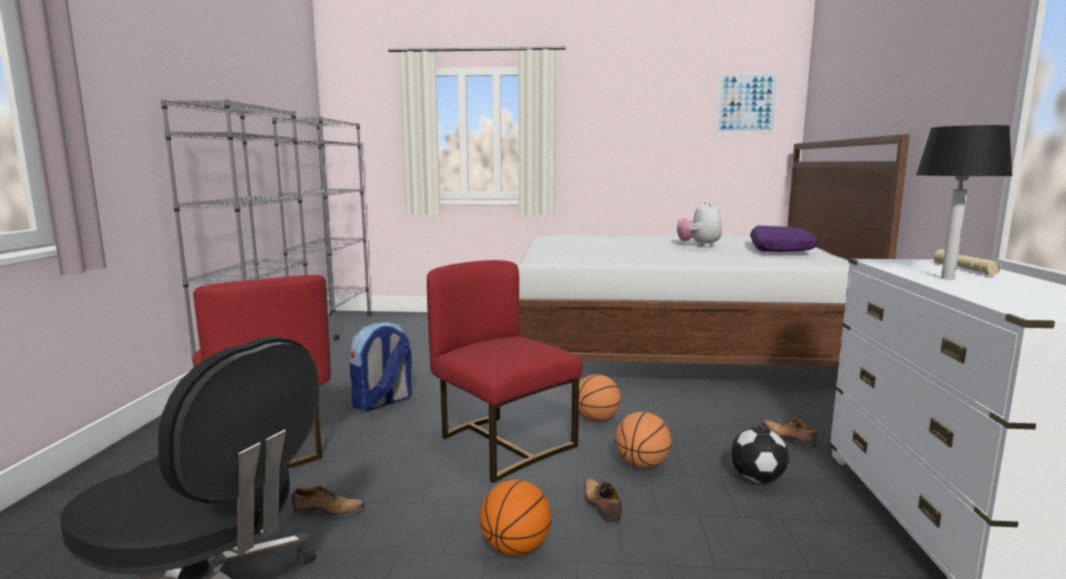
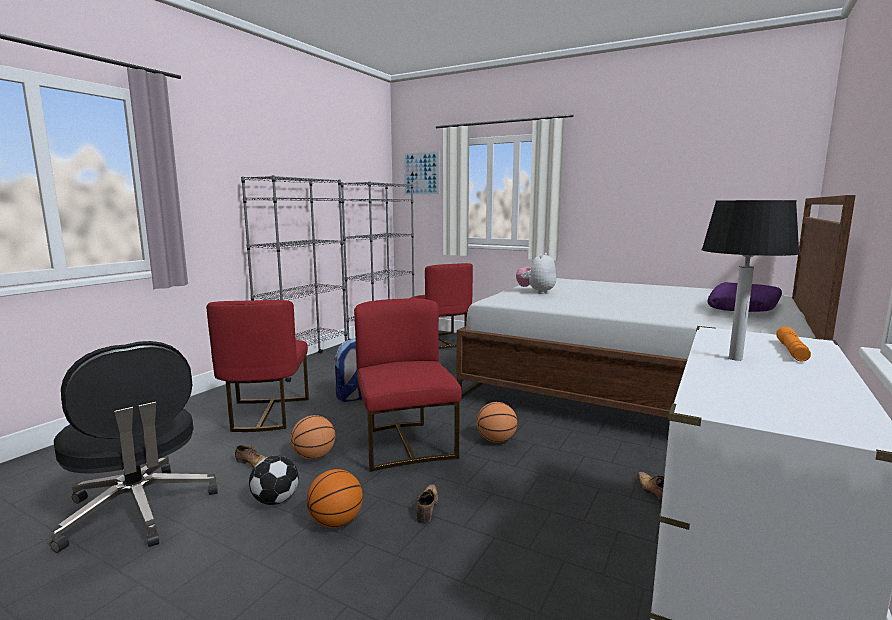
camera: 25 degrees right, 0 degrees up
(416, 323) = (441, 341): none -> red chair
(641, 465) = (493, 485): basketball -> basketball (314, 456)
(699, 246) = (664, 298): plush toy -> plush toy (536, 292)
(746, 103) = (754, 158): picture -> picture (421, 173)
(756, 479) = (580, 521): football -> football (275, 500)
(964, 269) = (791, 351): beige flashlight -> orange flashlight

